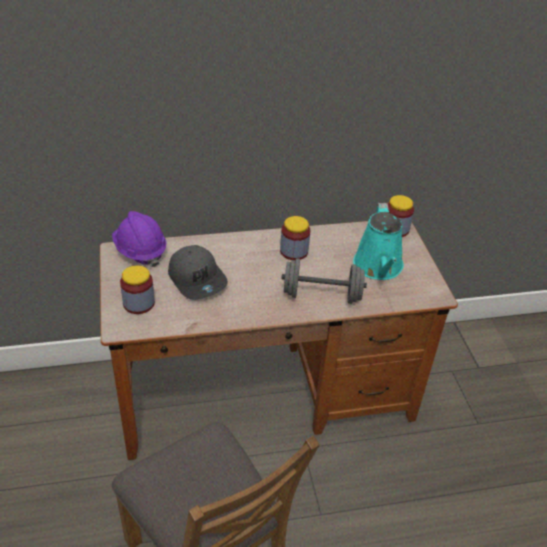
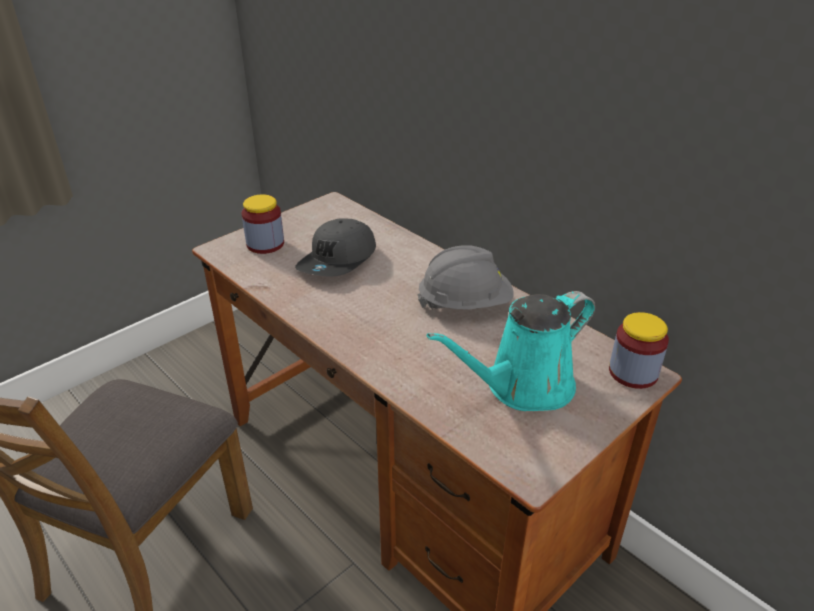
camera: 60 degrees right, 5 degrees down
(140, 251) = (345, 213): purple hard hat -> none
(294, 251) = (465, 304): jar -> grey hard hat
(322, 295) = (405, 357): grey dumbbell -> none

